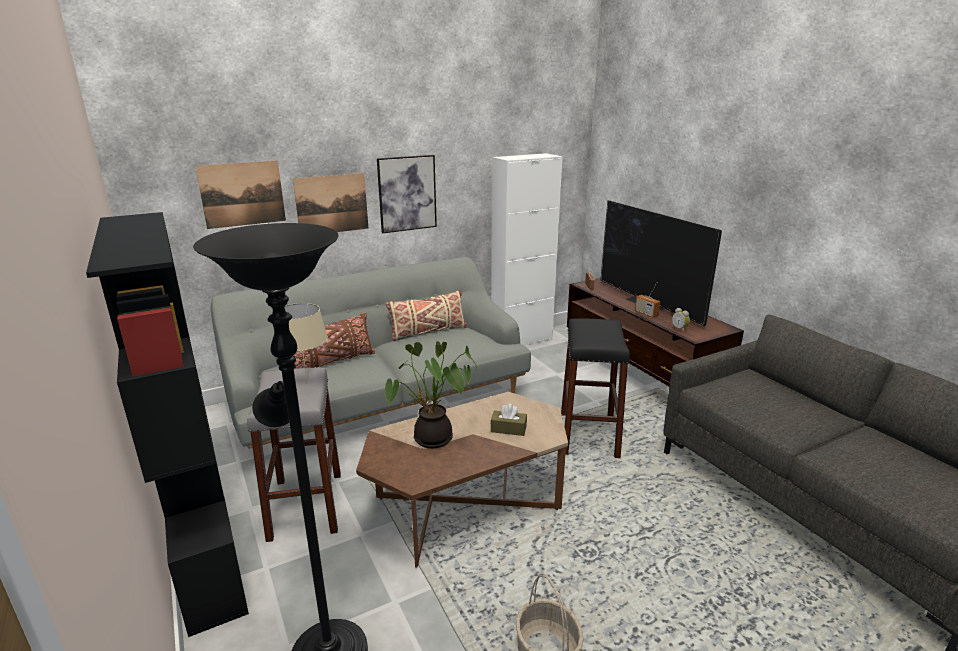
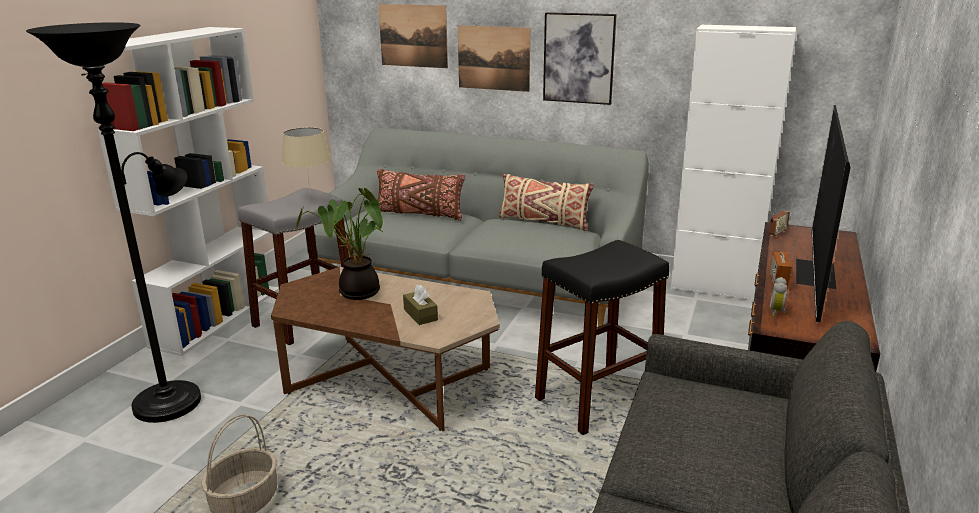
camera: 50 degrees right, 0 degrees up
(207, 557) = (218, 316): black bookcase -> white bookcase

